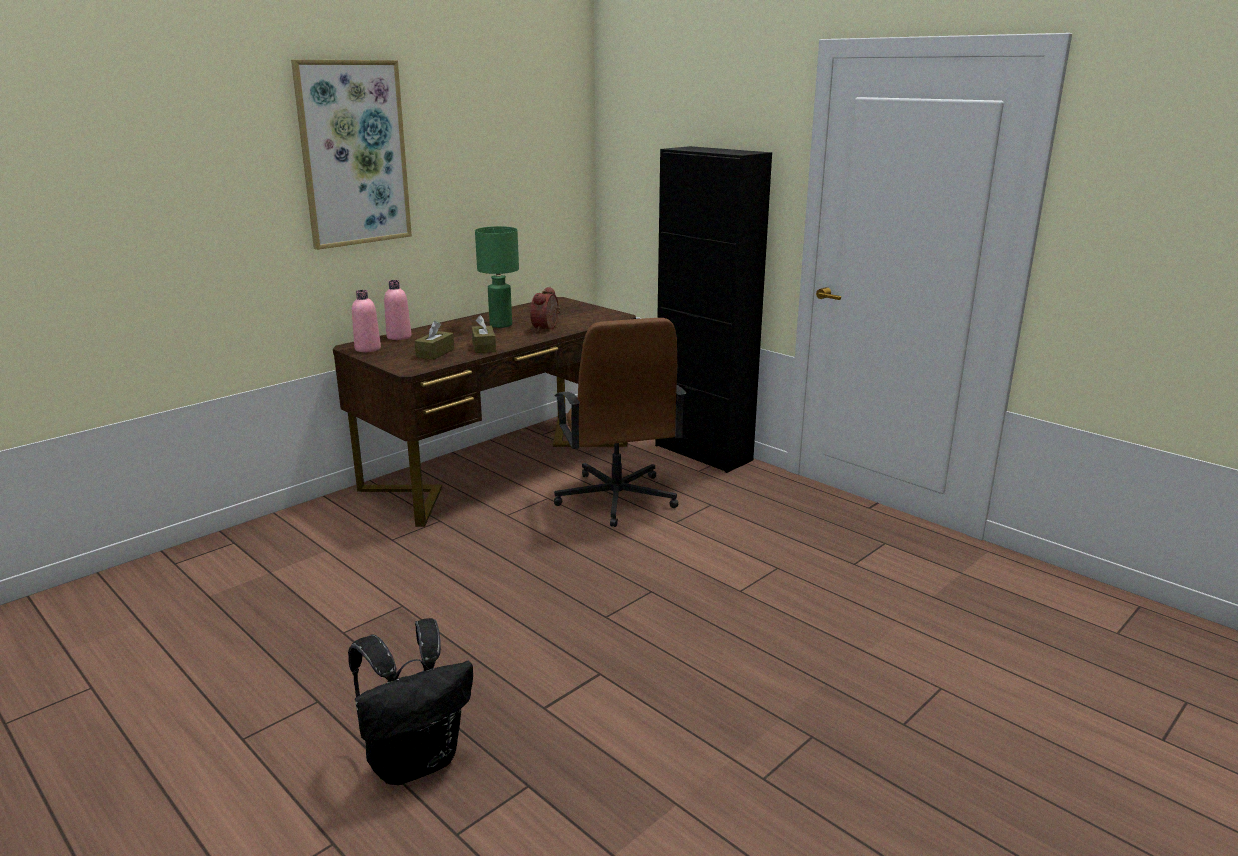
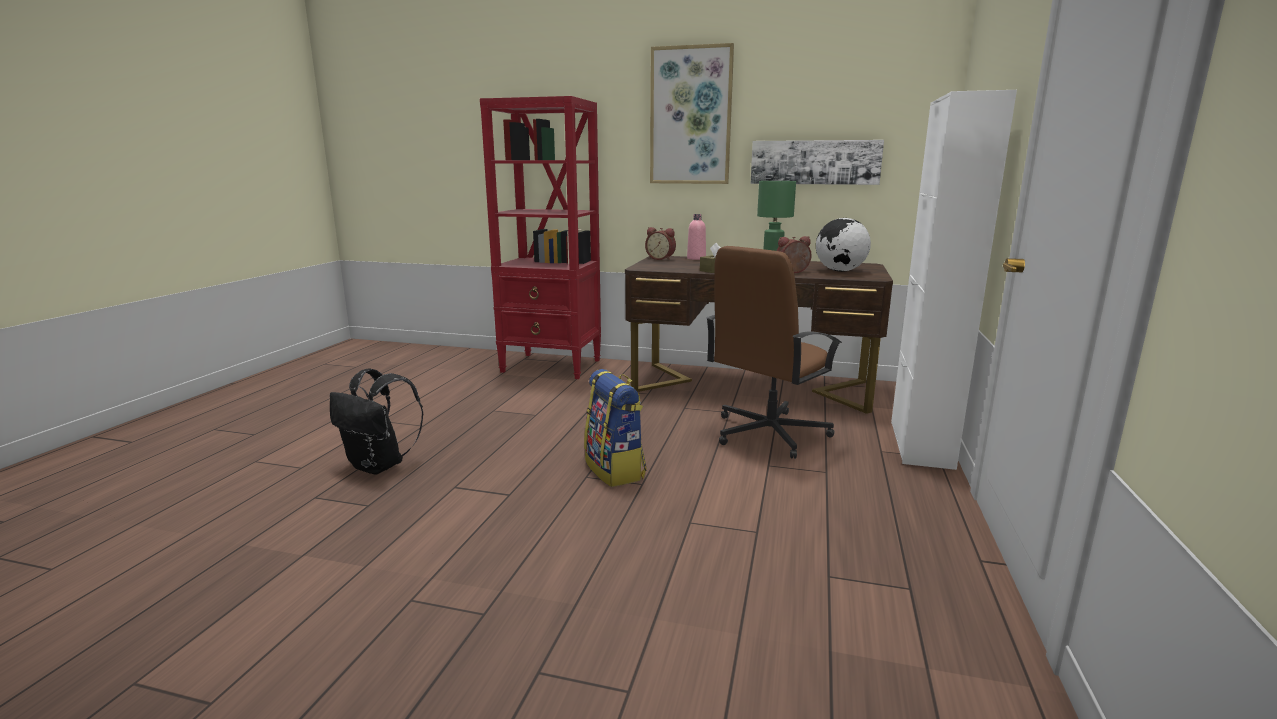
camera: 60 degrees right, 5 degrees down
(246, 551) = (552, 366): none -> red bookcase
(368, 349) = (661, 259): pink bottle -> alarm clock
(435, 353) = (681, 266): brown tissue box -> none
(491, 199) = (815, 162): none -> picture
(570, 315) = (840, 271): none -> globe
(608, 596) = (616, 470): none -> backpack
(703, 453) = (921, 444): black cabinet -> white cabinet

